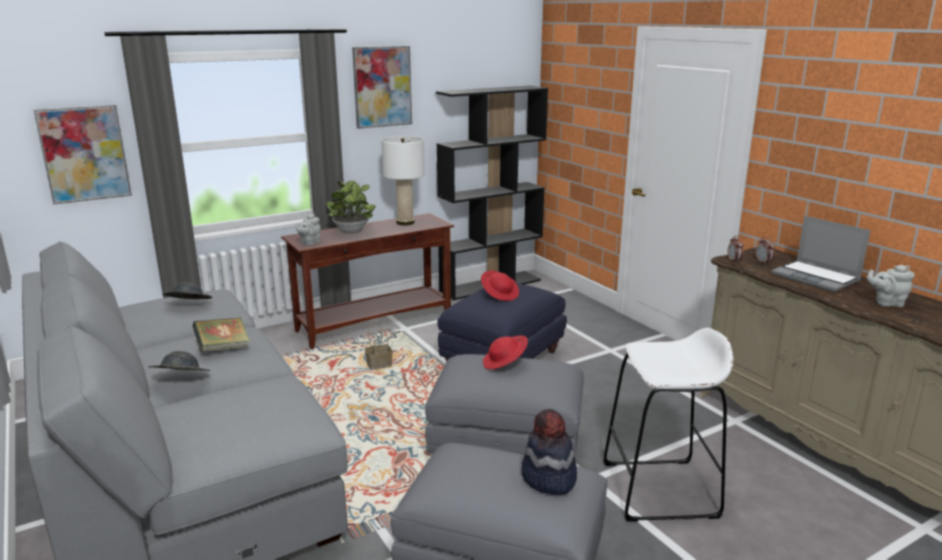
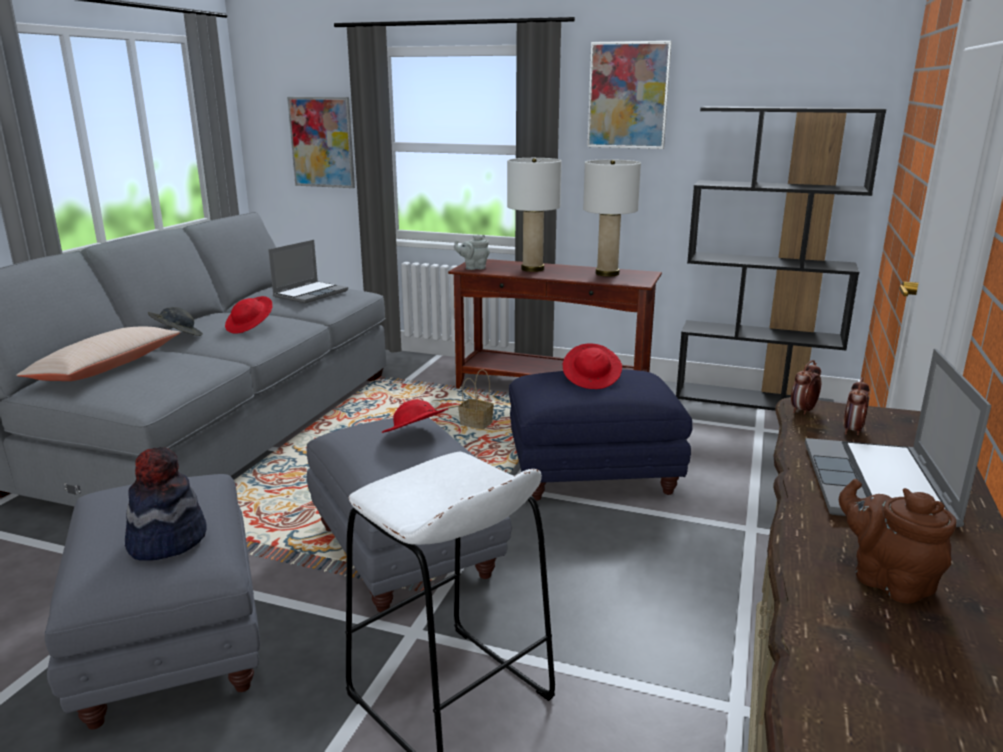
camera: 50 degrees right, 0 degrees up
(188, 306) = (310, 294): grey hat -> laptop
(210, 426) = (106, 368): none -> beige pillow
(223, 348) = (250, 327): book -> red hat
(351, 232) = (533, 269): potted plant -> white table lamp
(886, 303) = (887, 580): grey teapot -> brown teapot

